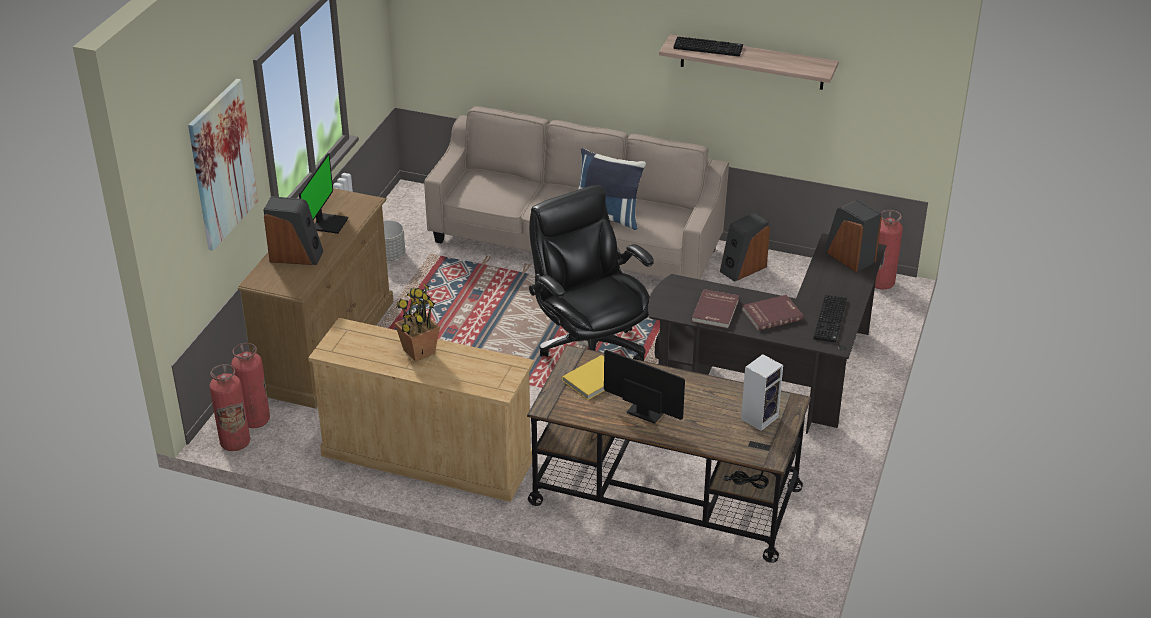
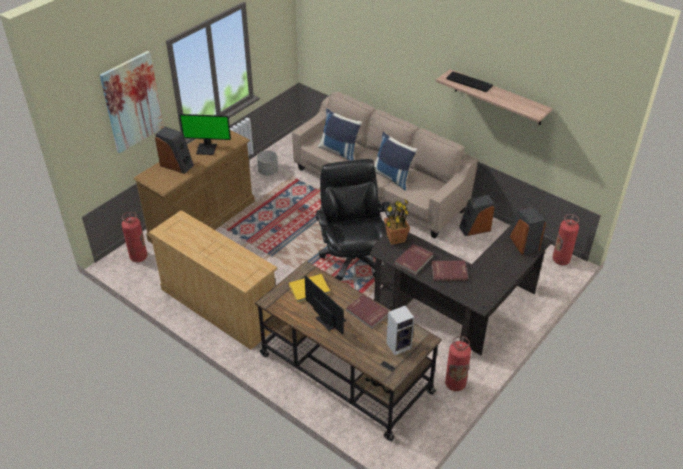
camera: 20 degrees right, 5 degrees up
(235, 443) = (120, 268): fire extinguisher -> fire extinguisher (455, 384)
(328, 223) = (207, 148): monitor -> monitor turned 60 degrees clockwise
(418, 352) = (212, 244): potted plant -> potted plant (395, 239)
(508, 196) = (340, 151): none -> blue pillow
(693, 389) = (367, 313): none -> red book
(831, 320) = (486, 286): keyboard -> none

